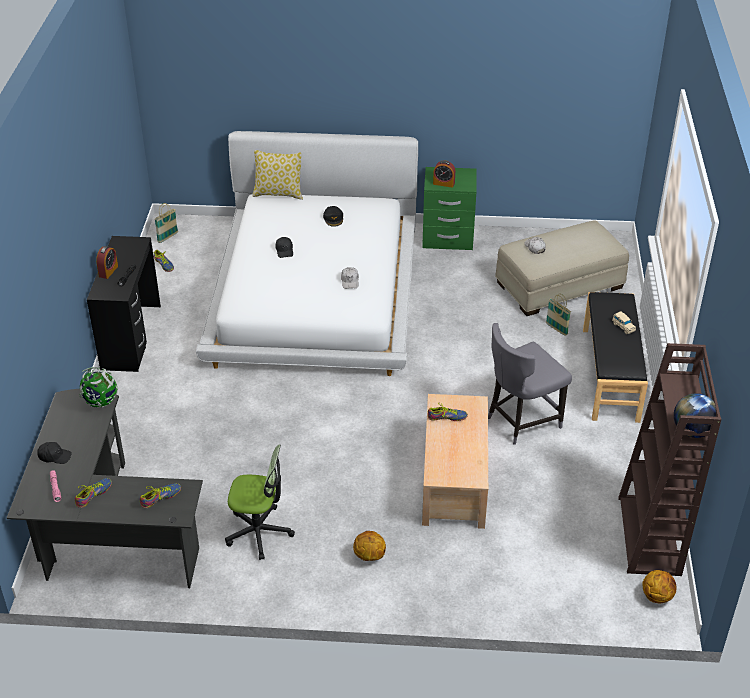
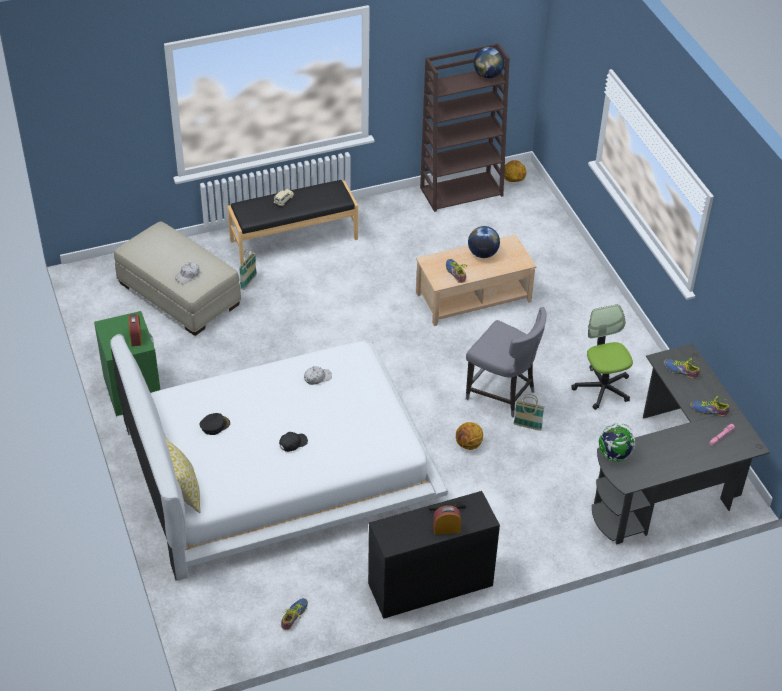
camera: 115 degrees left, 5 degrees up
(54, 456) = (692, 454): black cap -> none
(167, 237) = (239, 638): basket -> basket (527, 426)
(369, 556) = (580, 320): basketball -> basketball (468, 445)
(467, 448) = (482, 254): none -> globe
(521, 421) = (383, 277): grey chair -> grey chair (502, 394)

